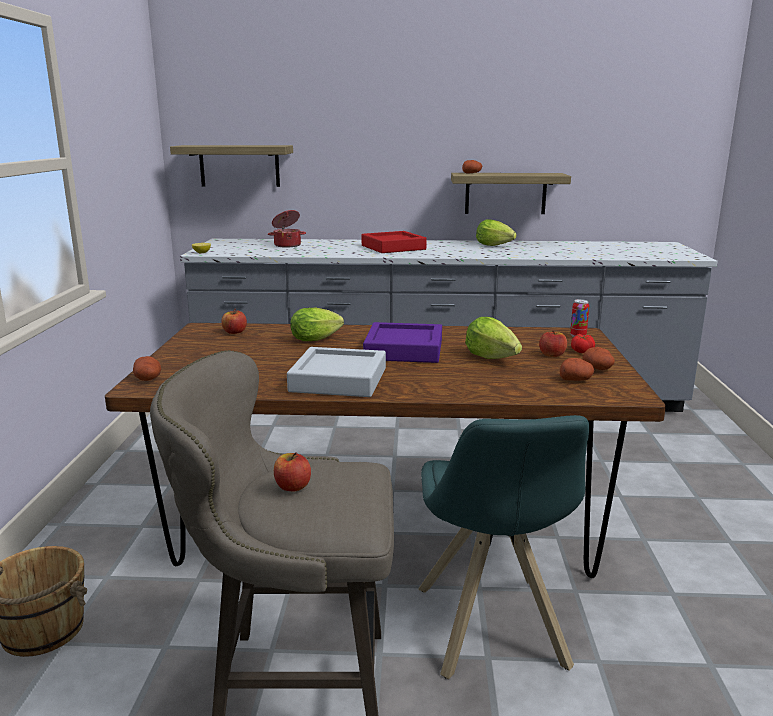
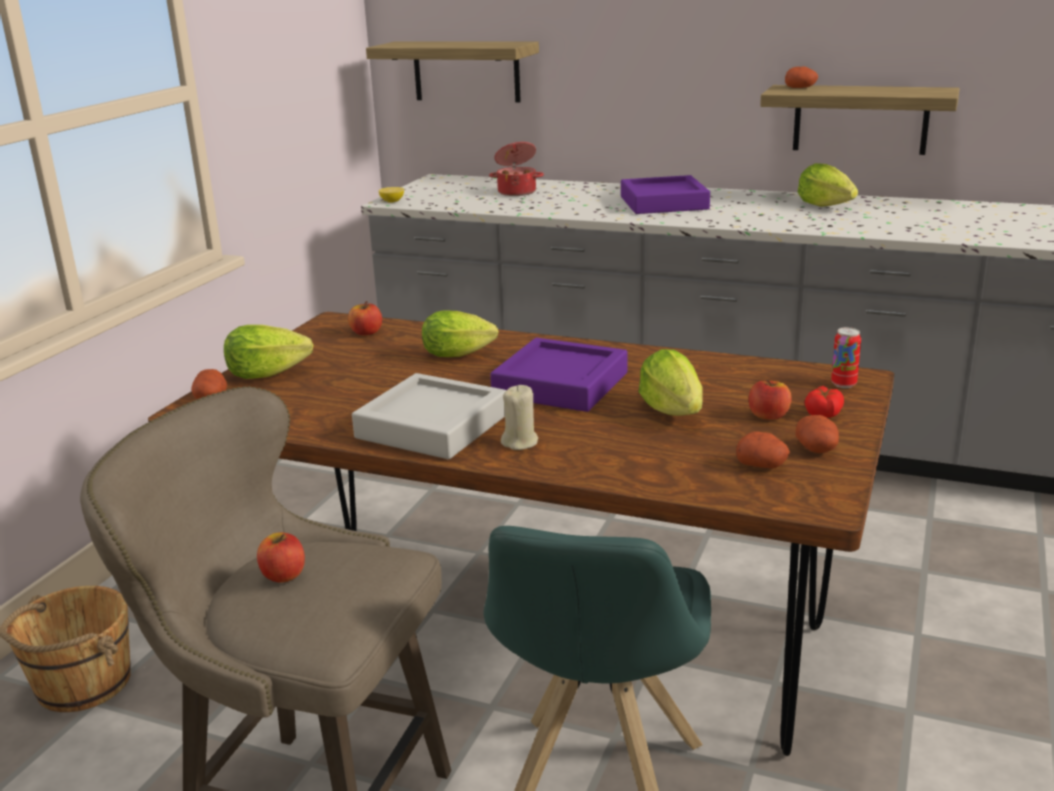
camera: 20 degrees right, 5 degrees up
(179, 361) = (266, 374): none -> lettuce
(393, 247) = (664, 203): red tray -> purple tray
(410, 383) = (520, 442): none -> beige candle

